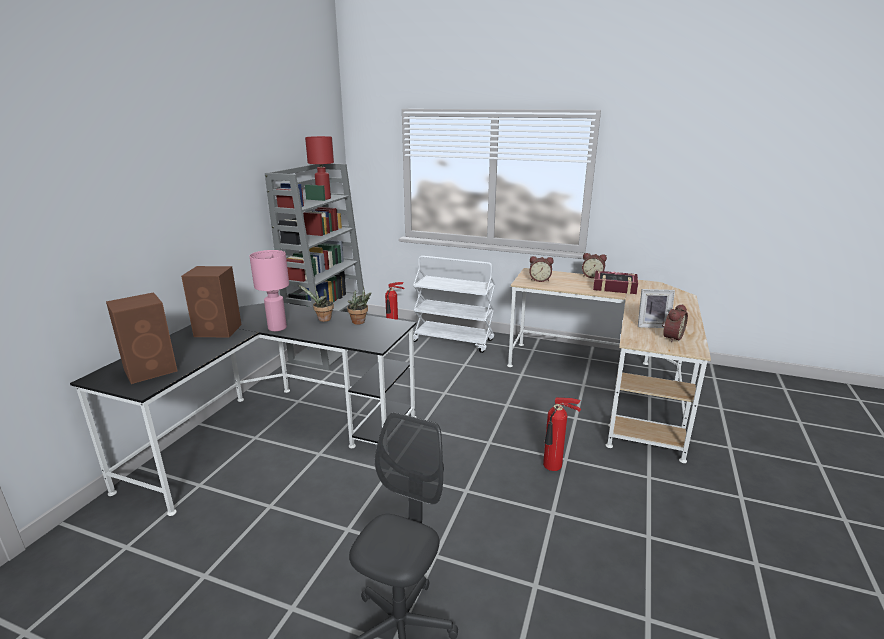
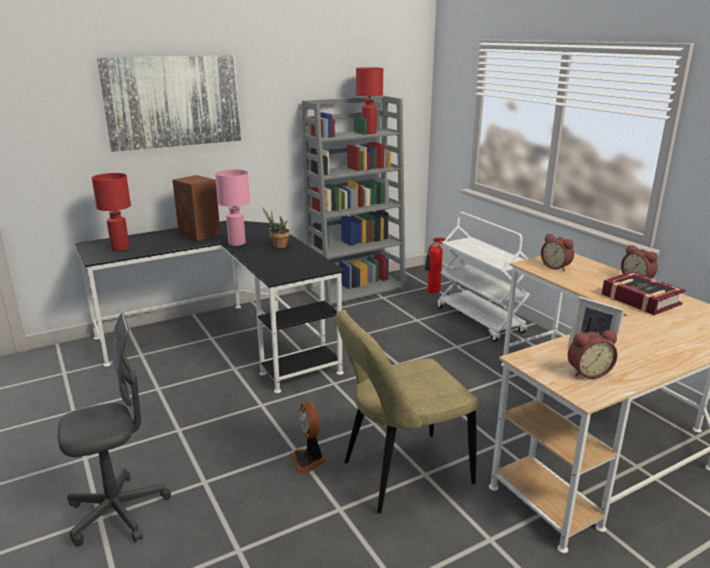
camera: 40 degrees right, 0 degrees up
(152, 370) = (121, 248): brown speaker -> red table lamp
(154, 185) = (173, 101): none -> picture
(360, 322) = (301, 256): potted plant -> none
(485, 492) = (309, 460): none -> fan
(553, 466) = (401, 474): fire extinguisher -> beige chair

